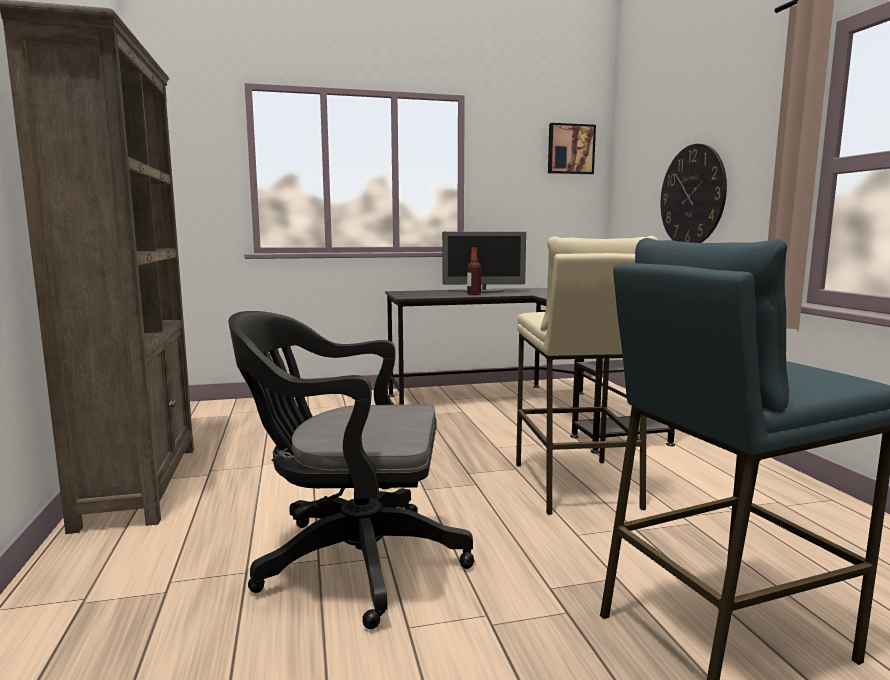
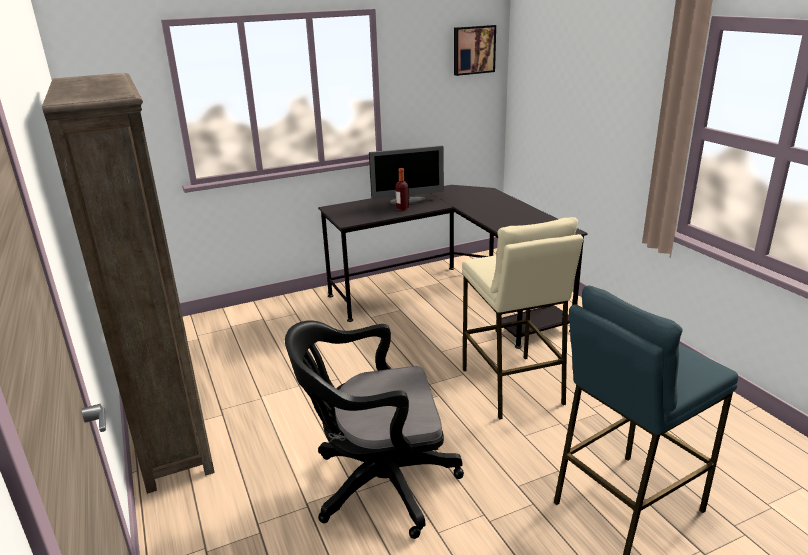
camera: 10 degrees left, 15 degrees up
(692, 196) = (587, 117): wall clock -> none

